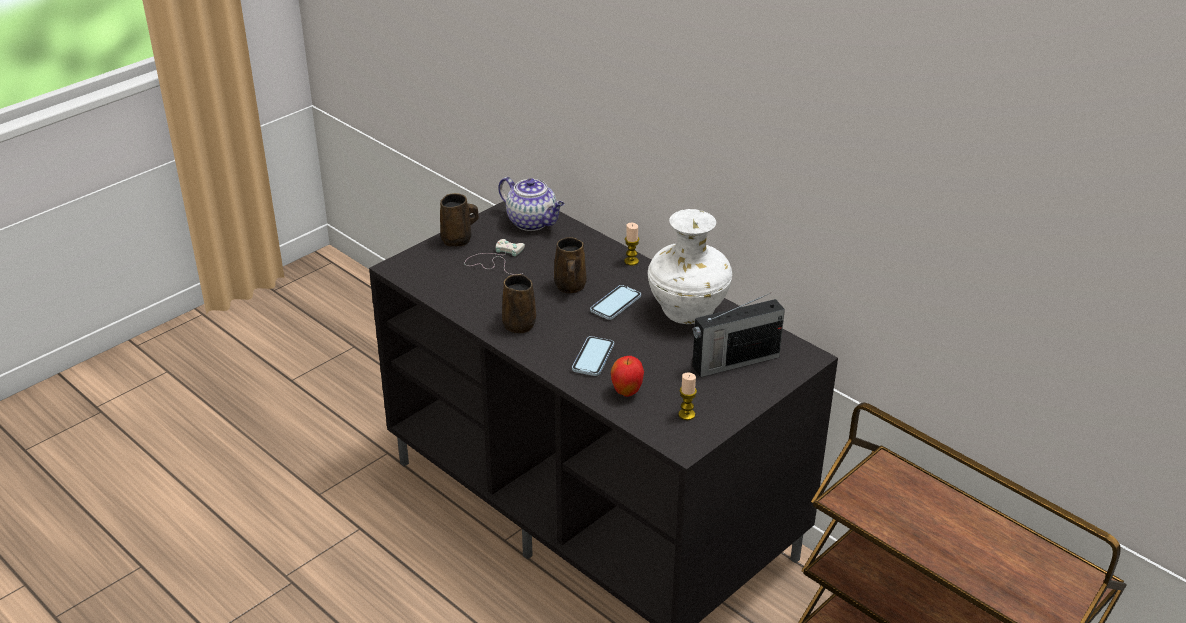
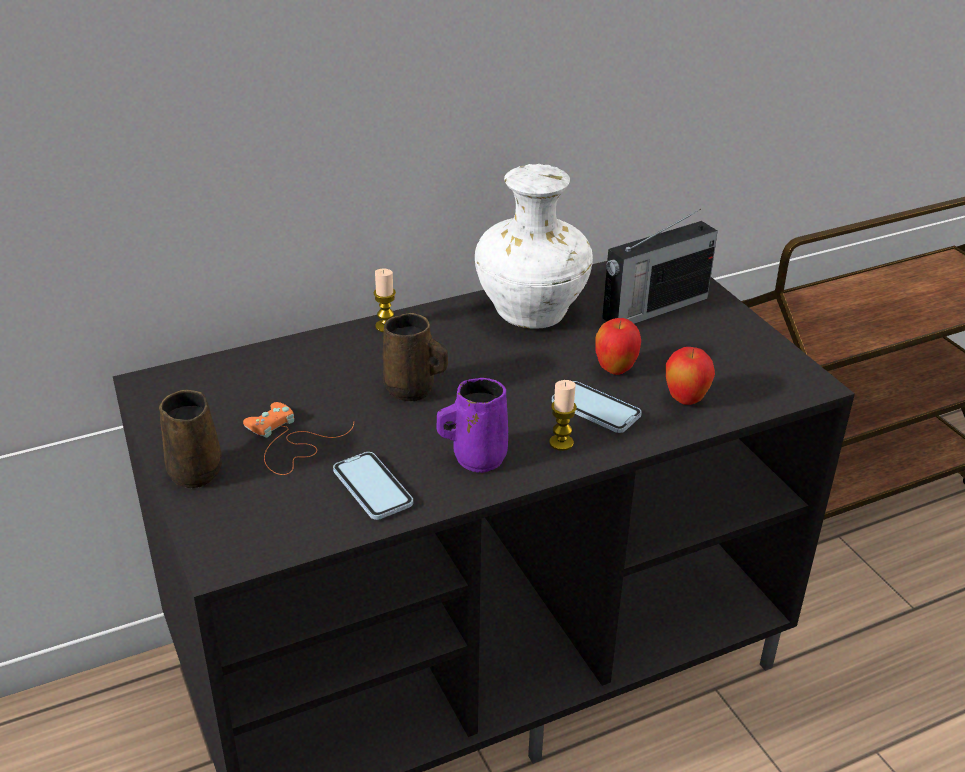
camera: 70 degrees left, 0 degrees up
(496, 260) = (289, 443): white game controller -> orange game controller
(518, 323) = (476, 458): brown mug -> purple mug
(533, 222) = (212, 385): teapot -> none
(615, 304) = (479, 362): phone -> phone (372, 488)
(643, 358) = (615, 370): none -> apple
(686, 414) = (747, 366): candle -> candle (561, 443)
(734, 362) = (653, 308): radio -> radio turned 60 degrees clockwise

